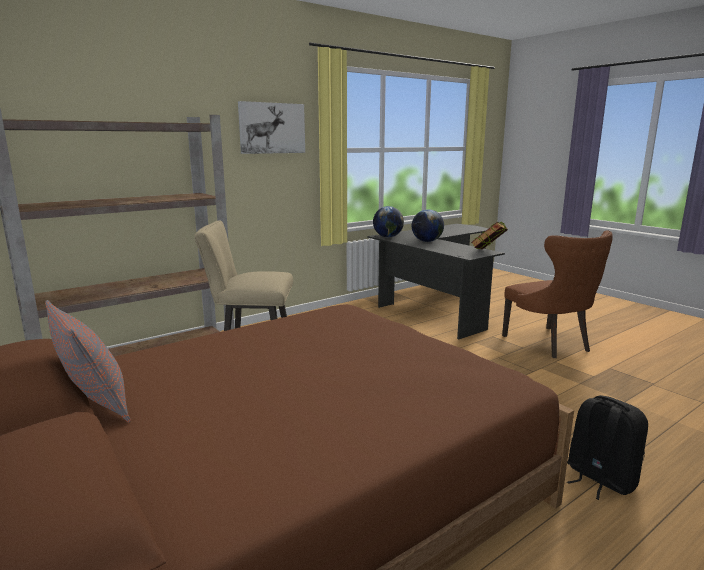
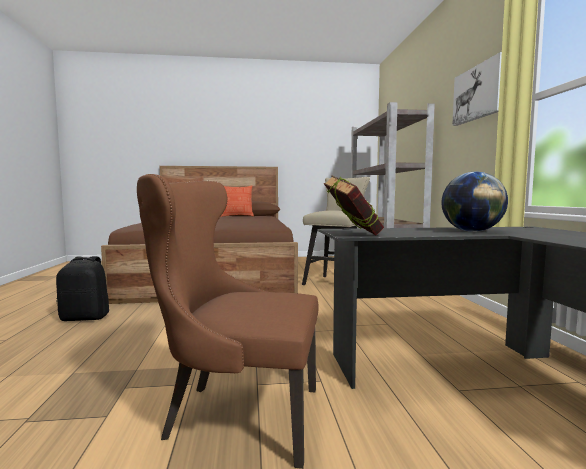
camera: 120 degrees right, 10 degrees down
(95, 405) = (236, 216): grey pillow -> orange pillow
(387, 237) = (518, 227): globe -> none

